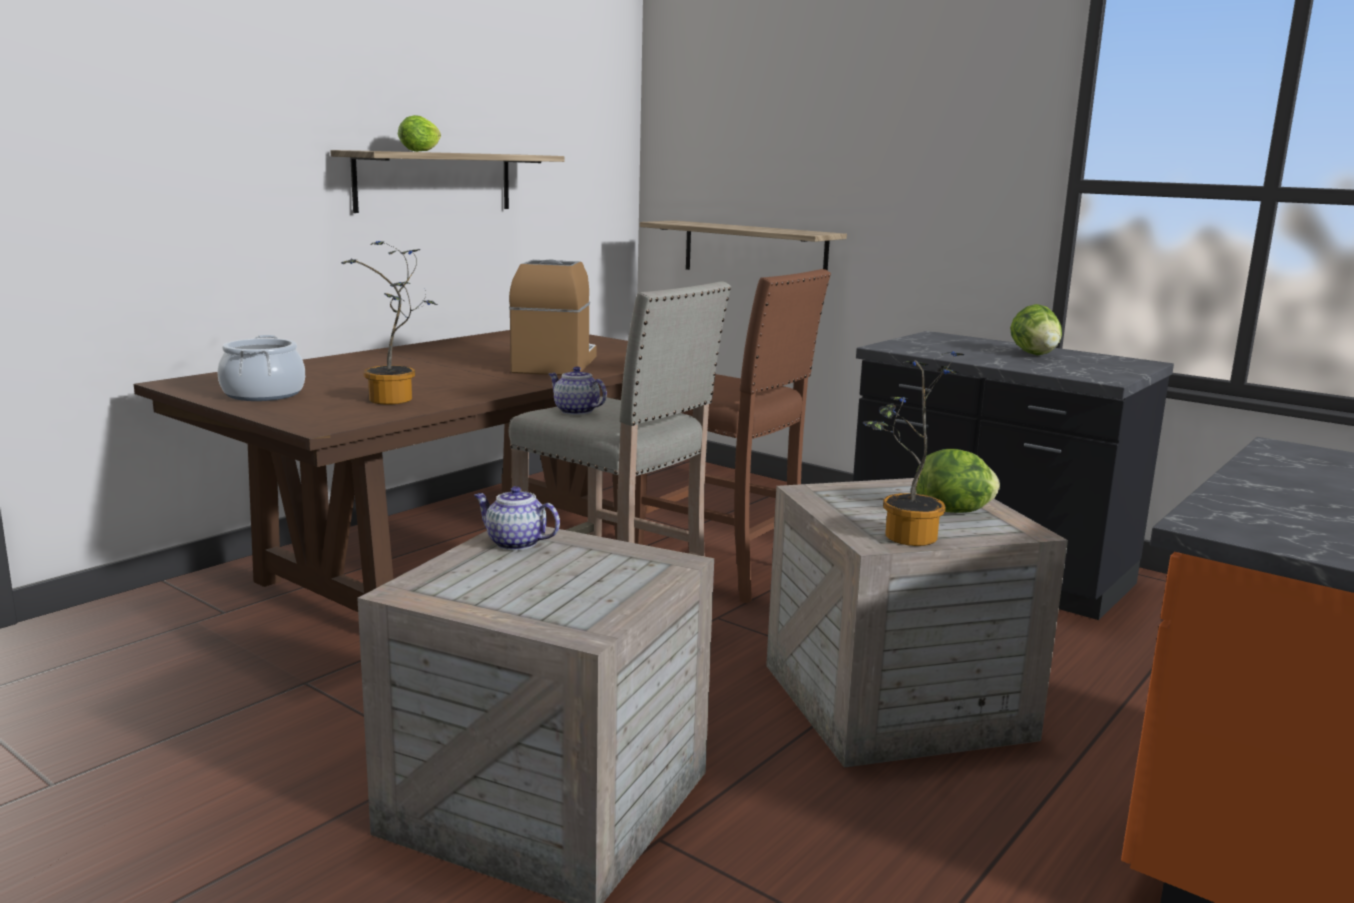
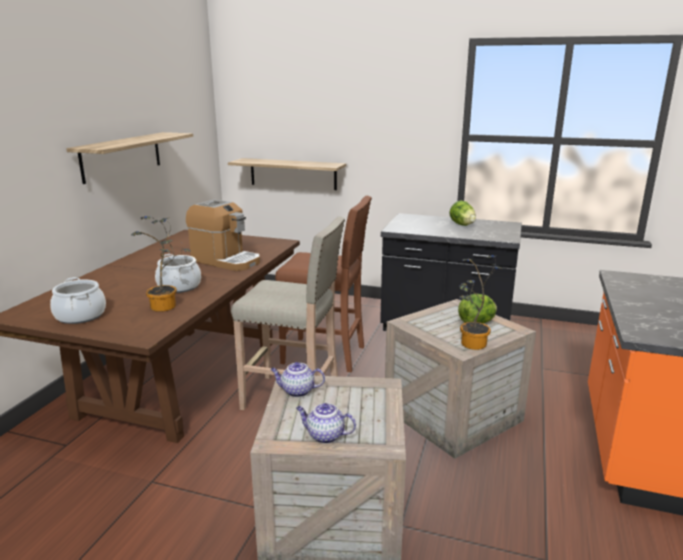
camera: 20 degrees left, 5 degrees up
(422, 151) = (121, 143): lettuce -> none
(444, 382) = (179, 286): none -> cooking pot
(555, 364) = (226, 261): coffee machine -> coffee machine turned 135 degrees clockwise
(575, 411) = (266, 294): teapot -> teapot (324, 436)

